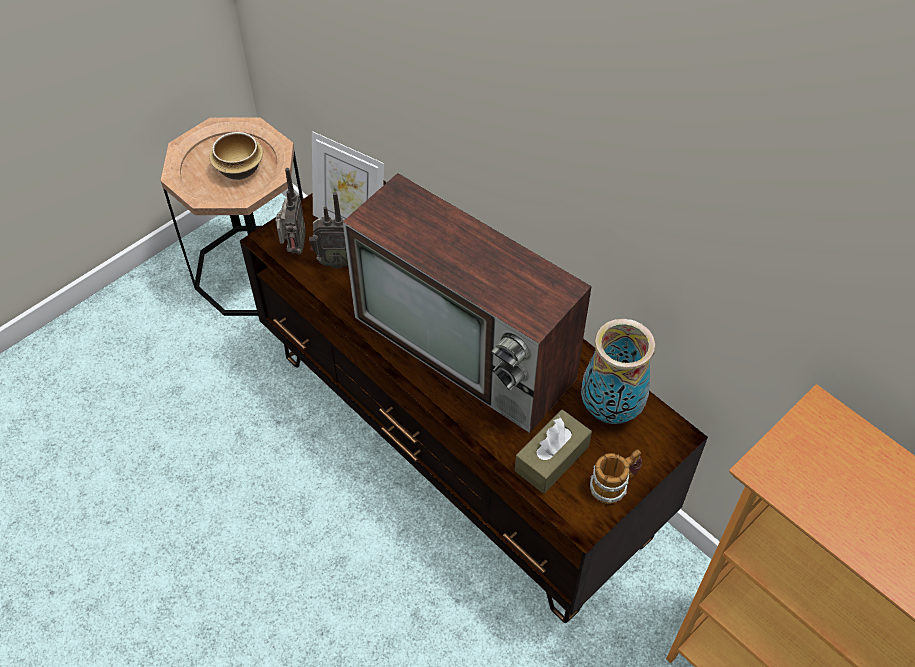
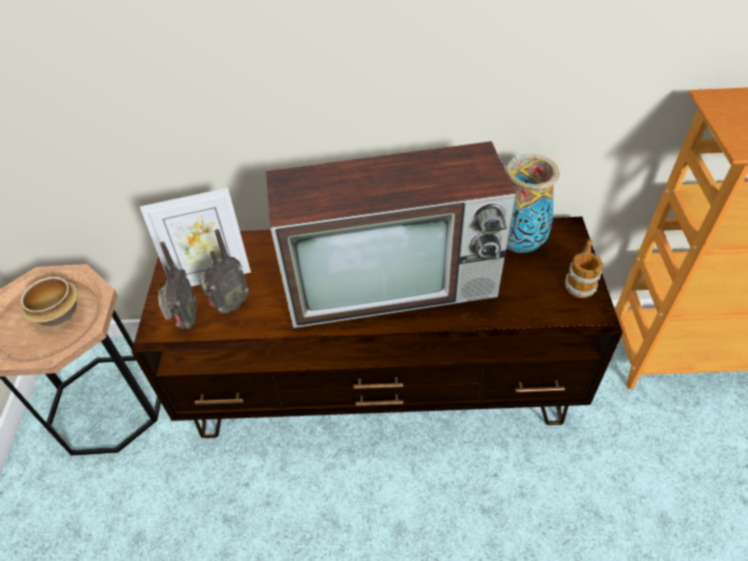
camera: 45 degrees left, 5 degrees down
(294, 248) = (185, 322): radio -> radio turned 45 degrees clockwise
(551, 459) = (530, 299): brown tissue box -> none

